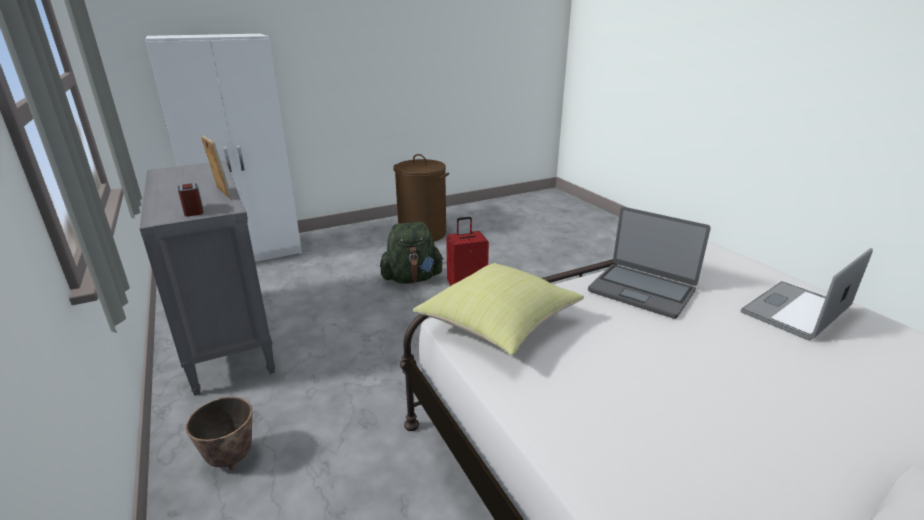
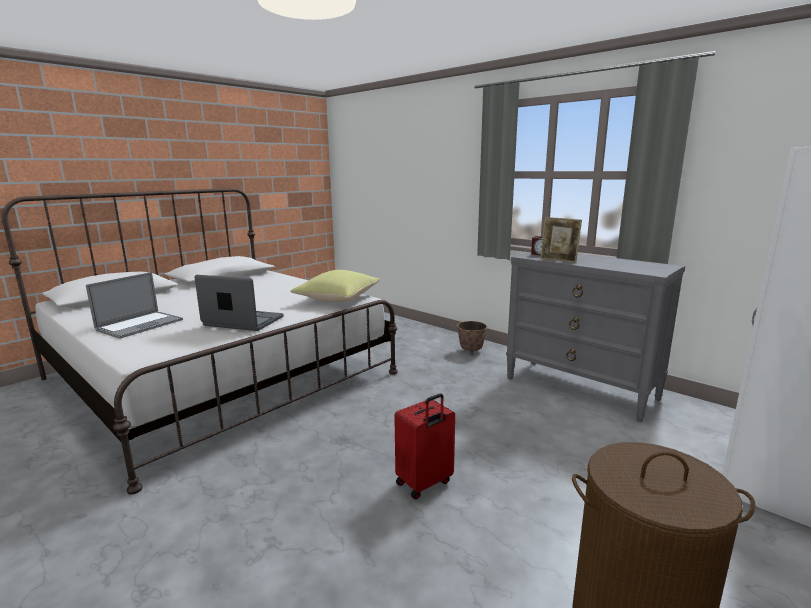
camera: 160 degrees right, 10 degrees down
(412, 278) = (509, 484): green backpack -> none

